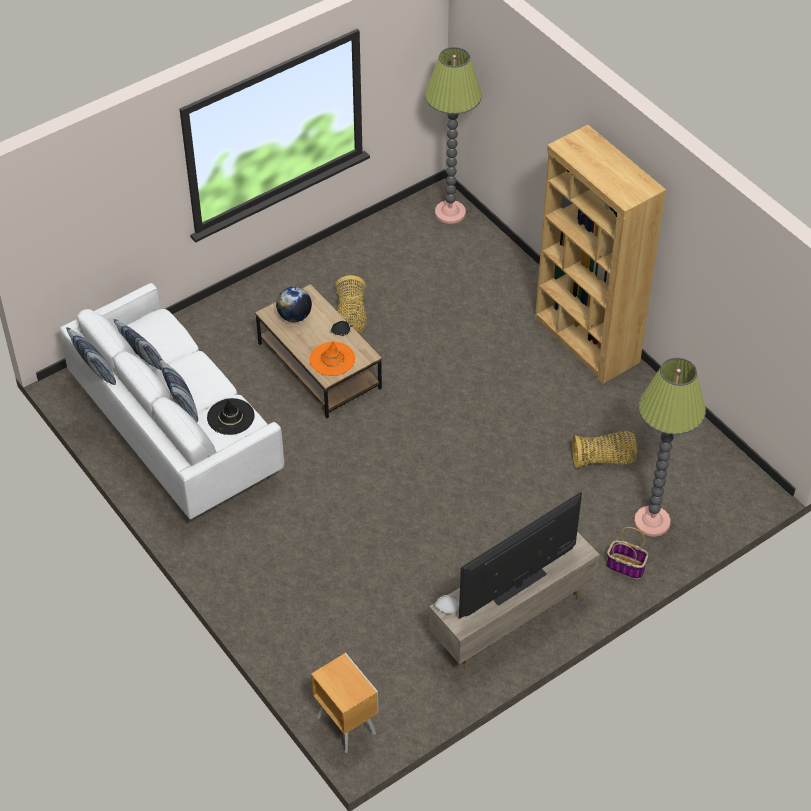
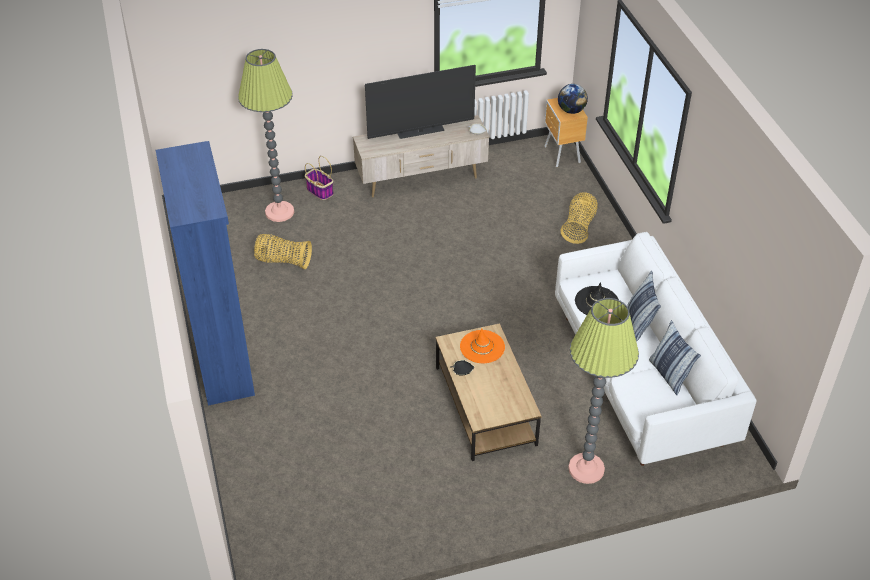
camera: 160 degrees left, 5 degrees down
(95, 372) = (721, 342): pillow -> none
(294, 316) = (502, 399): globe -> globe (571, 110)
(351, 317) = (433, 447): basket -> basket (579, 227)
(450, 212) = (263, 546): floor lamp -> floor lamp (586, 469)
(586, 340) = (224, 360): brown bookcase -> blue bookcase

